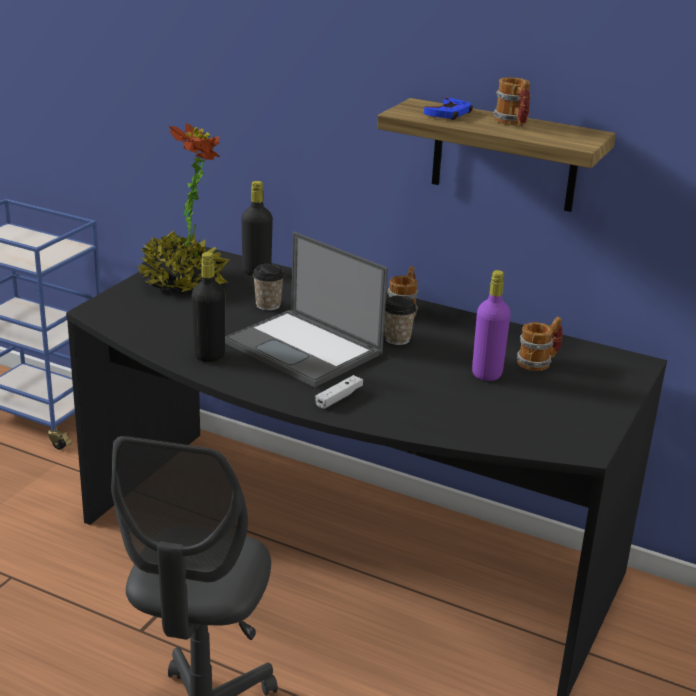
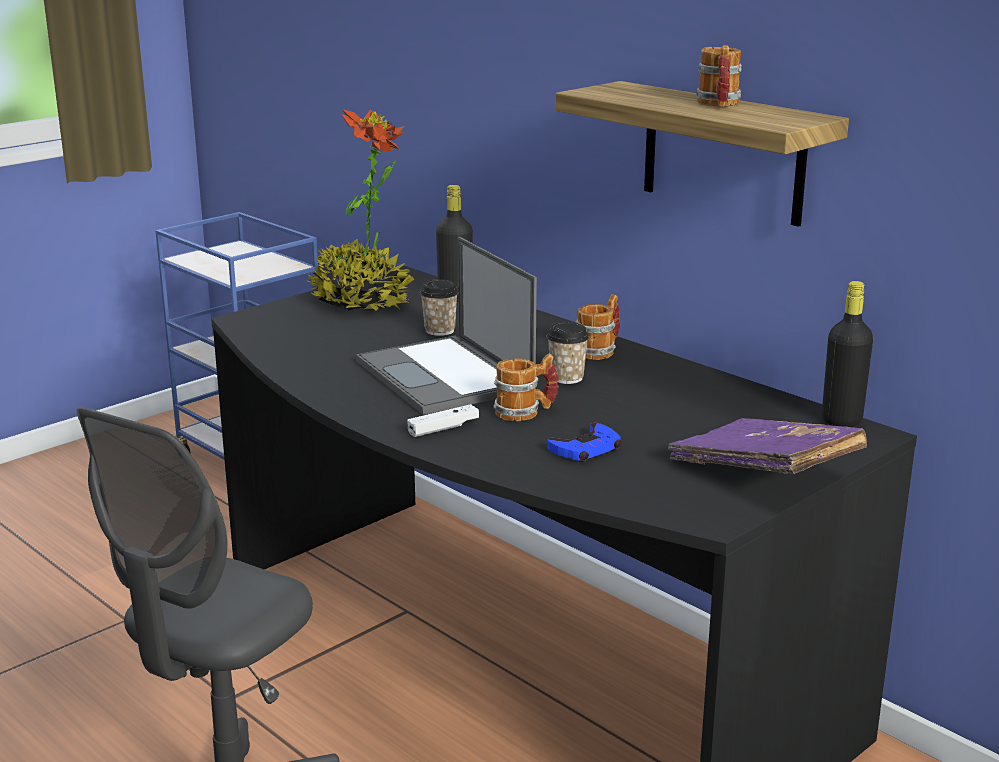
camera: 20 degrees right, 5 degrees down
(209, 356) = (329, 372): black bottle -> black bottle (841, 420)
(449, 113) = (646, 94): blue game controller -> blue game controller (586, 449)
(486, 374) = (651, 424): purple bottle -> none
(539, 362) = (732, 419): mug -> mug (526, 412)
(591, 406) = (764, 473): none -> purple book

